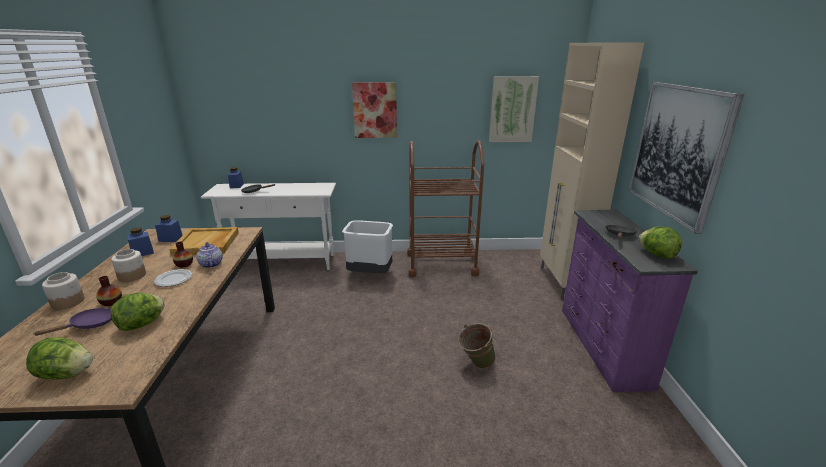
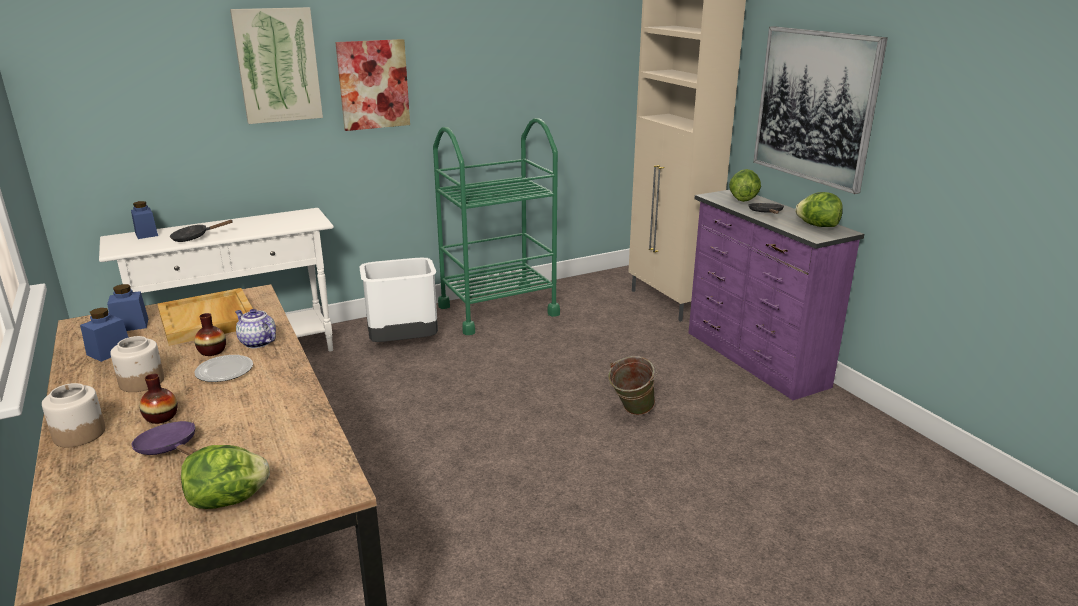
camera: 25 degrees left, 0 degrees up
(89, 325) = (170, 448): purple frying pan -> purple frying pan turned 60 degrees counterclockwise
(142, 324) = (258, 427): lettuce -> lettuce (743, 199)
(441, 264) = (498, 310): brown cart -> green cart
(512, 109) = (565, 71): picture -> picture (278, 65)

